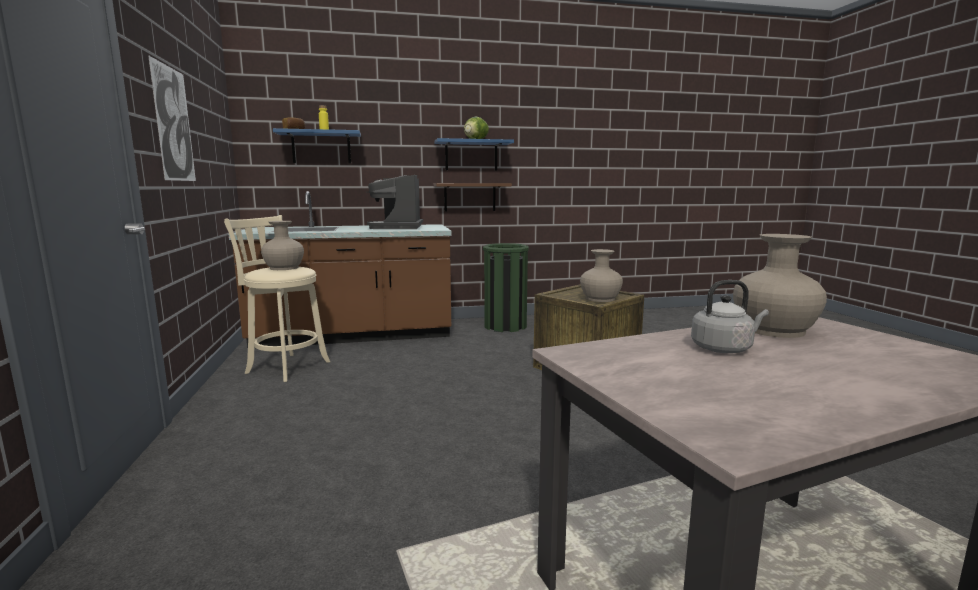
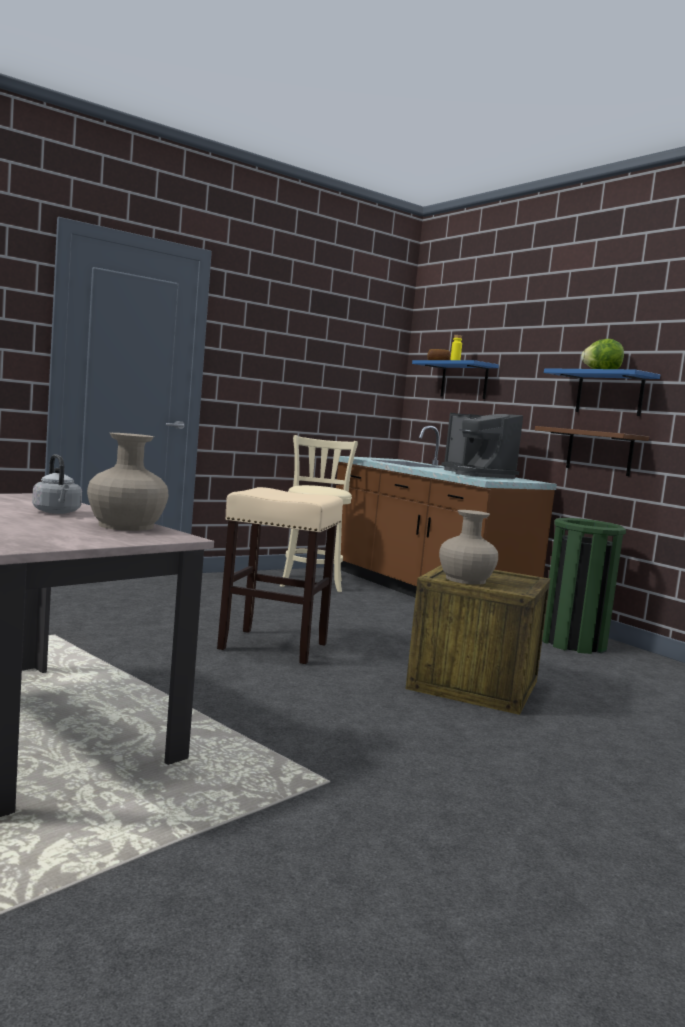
camera: 65 degrees right, 5 degrees down
(174, 124) = (276, 356): picture -> none
(284, 268) = (325, 487): beige vase -> none
(399, 227) = (477, 475): coffee machine -> coffee machine turned 90 degrees counterclockwise
(486, 416) = (275, 646): none -> beige stool

